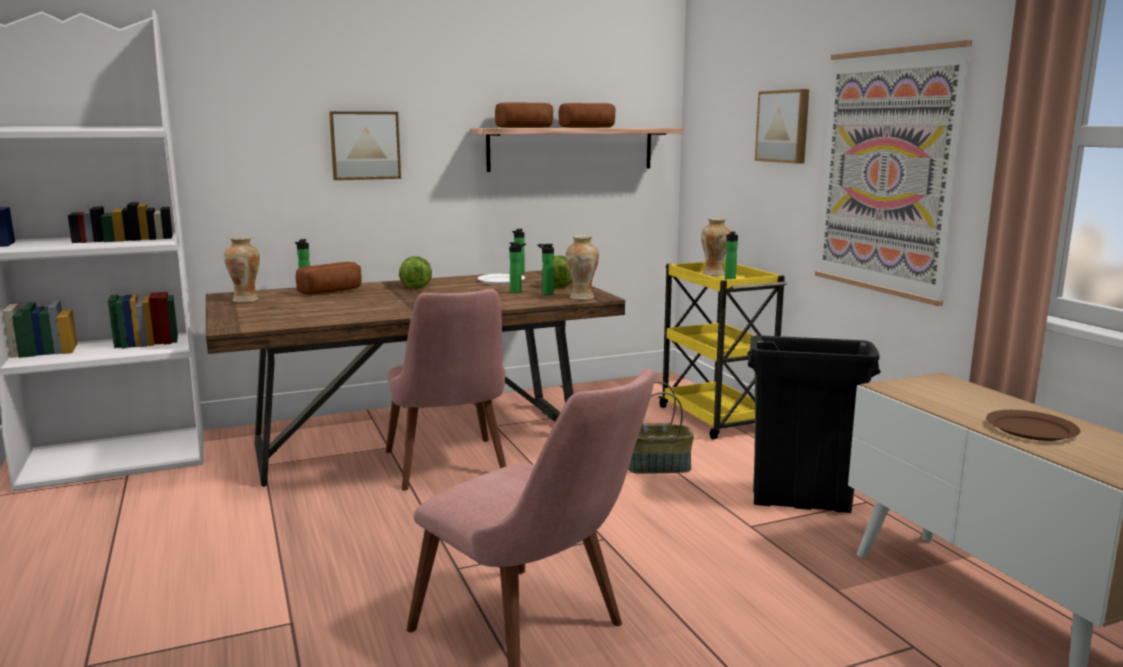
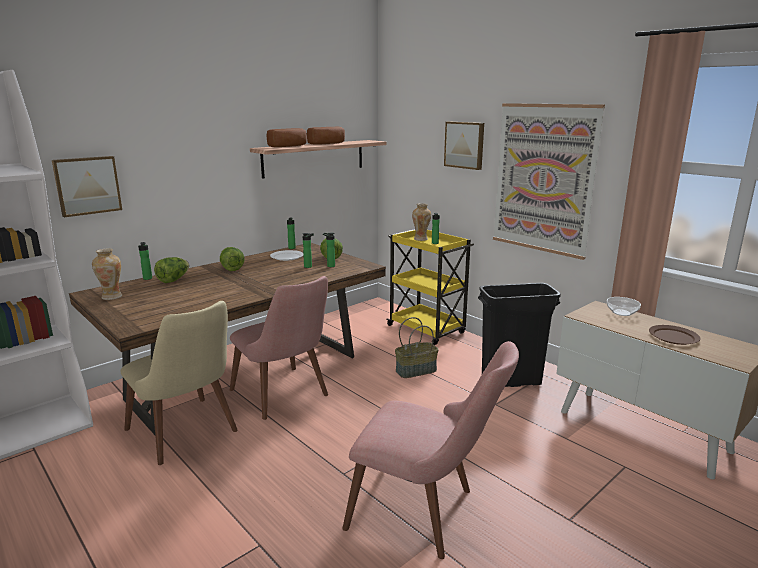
camera: 20 degrees left, 5 degrees up
(300, 492) = (189, 435): none -> beige chair
(333, 291) = (173, 280): bread -> lettuce
(365, 145) = (177, 166): picture -> picture (87, 185)
(582, 298) = (357, 267): vase -> none
(969, 390) = (621, 313): none -> bowl

